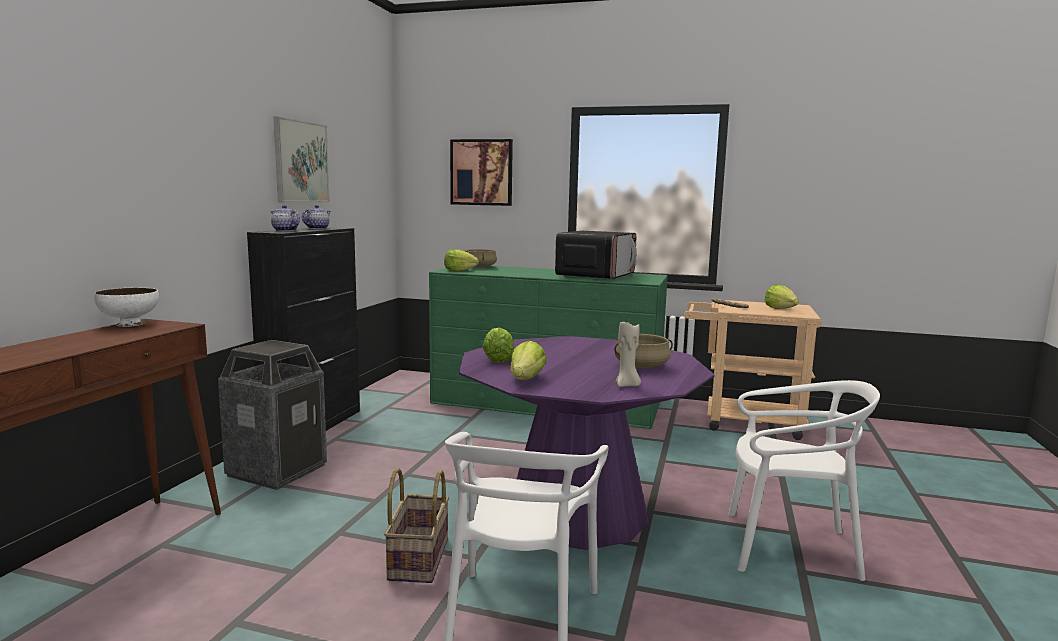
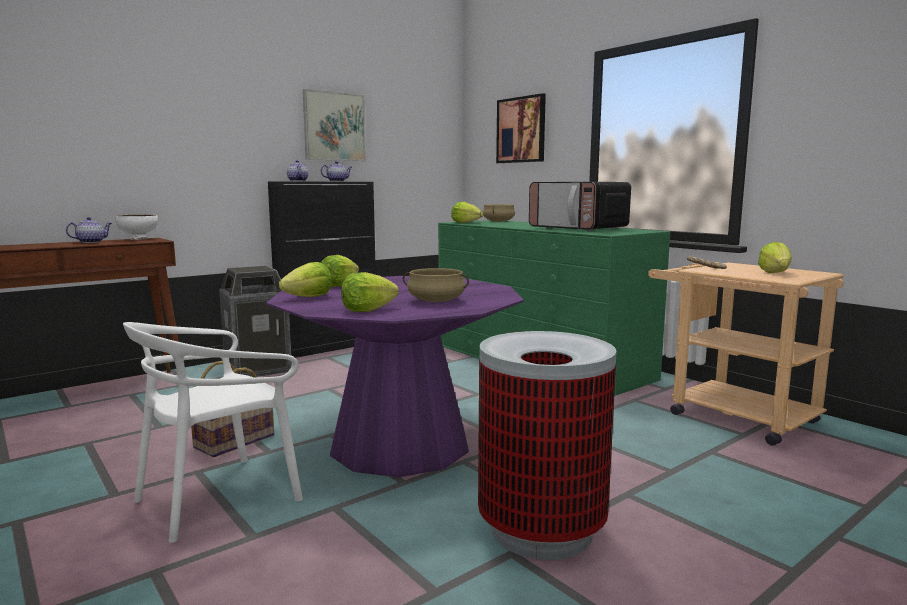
camera: 35 degrees right, 0 degrees up
(83, 337) = (91, 242): none -> teapot
(596, 276) = (578, 228): microwave -> microwave turned 75 degrees clockwise
(627, 385) = (367, 310): beige candle -> lettuce
(788, 547) = (541, 530): white chair -> trash can

